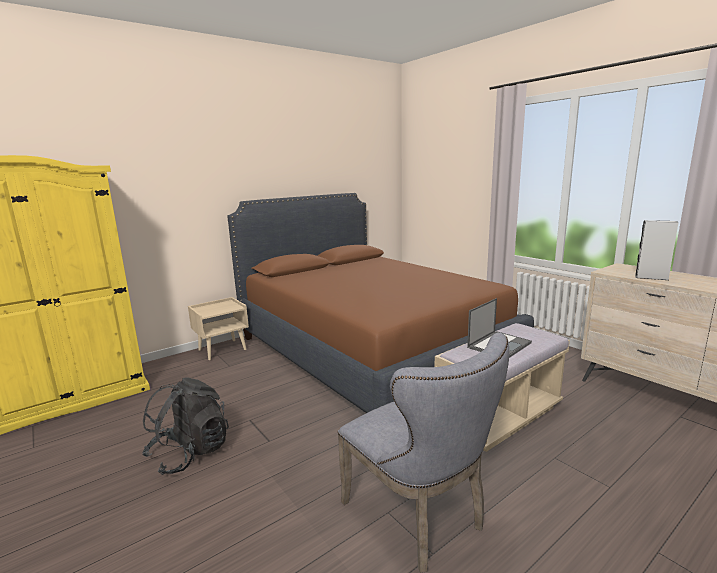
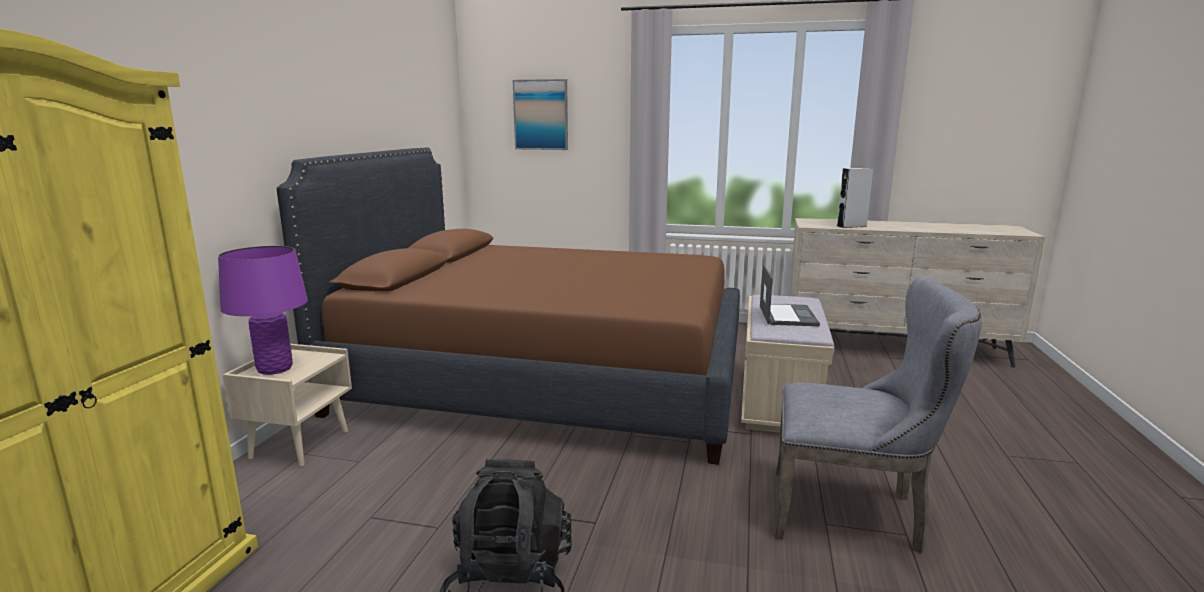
camera: 40 degrees left, 0 degrees up
(209, 308) = (274, 369): none -> purple table lamp
(442, 170) = (541, 115): none -> picture

